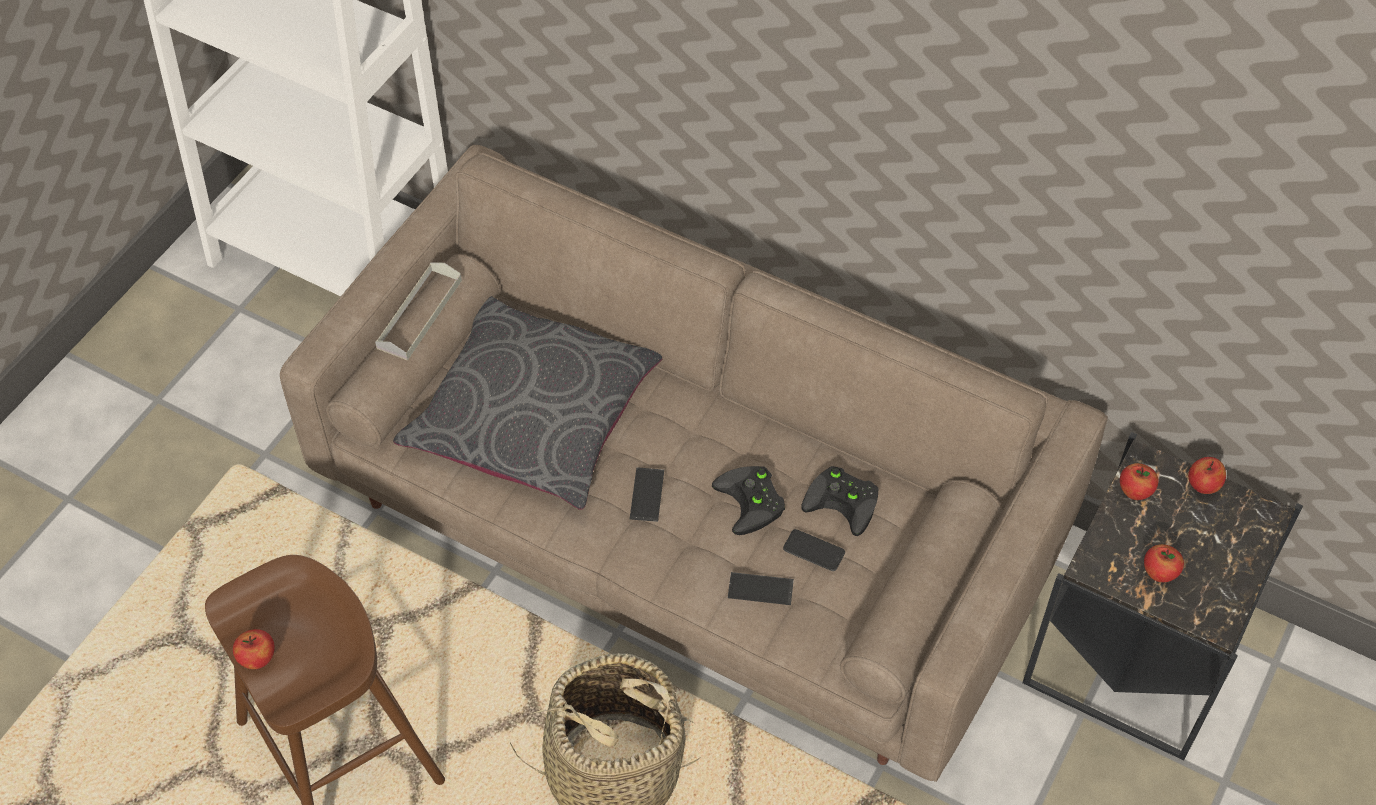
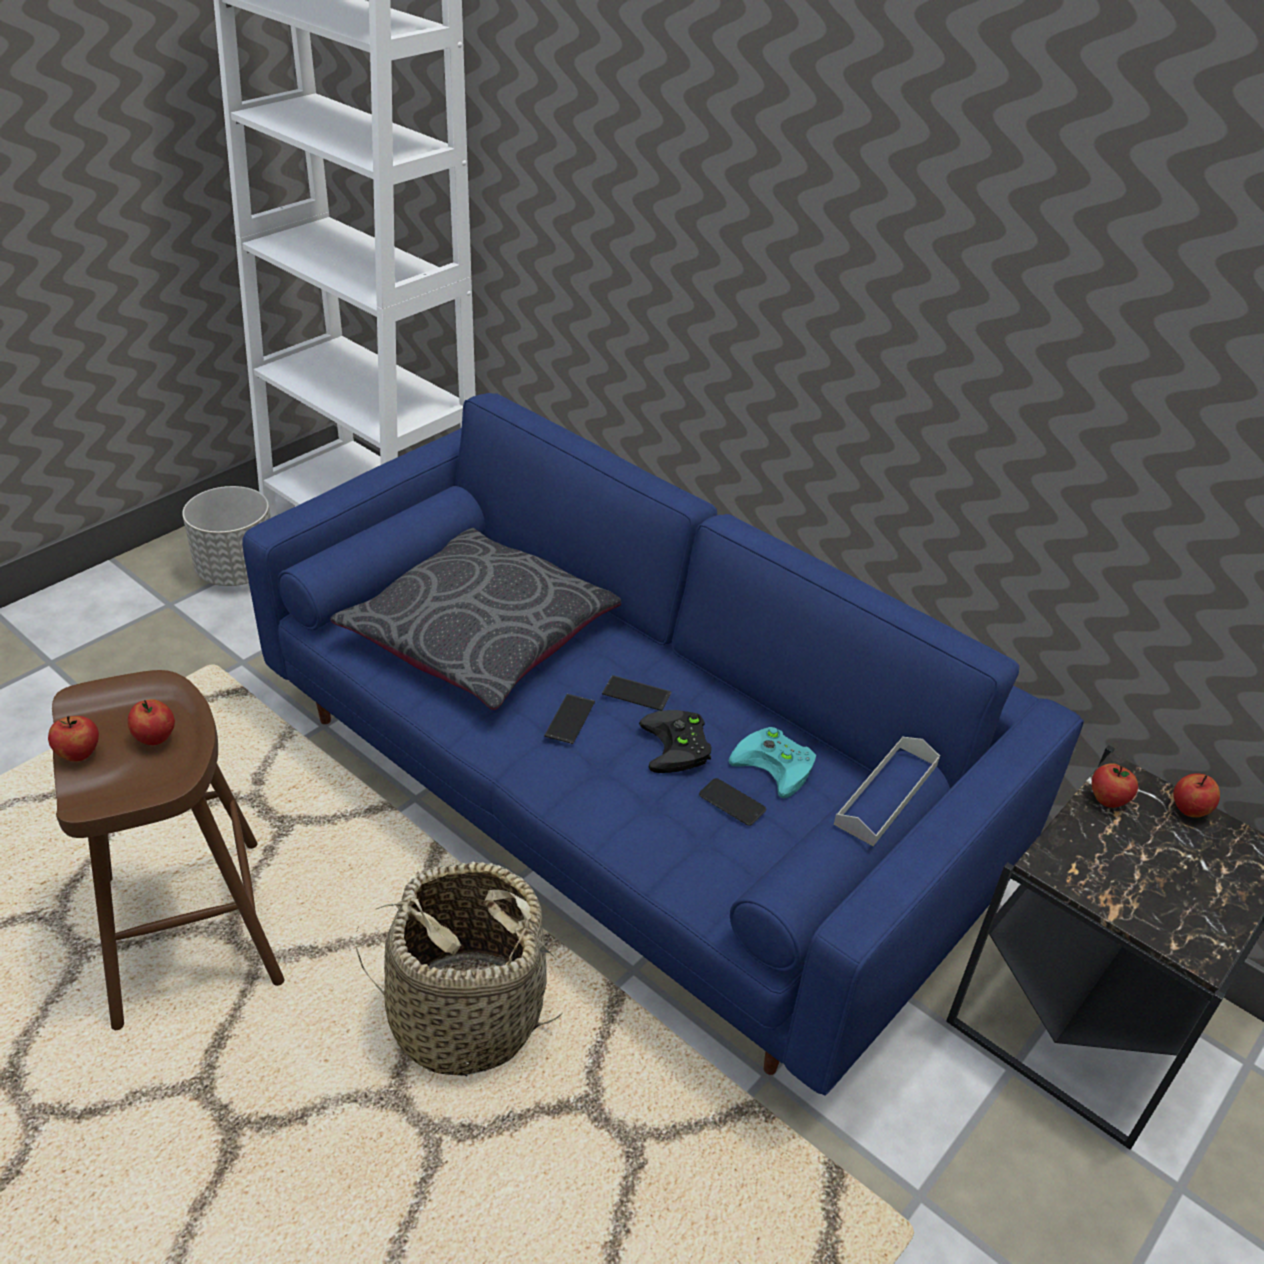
camera: 10 degrees right, 15 degrees down
(212, 341) = (238, 571): none -> grey planter
(419, 314) = (396, 519): grey tray -> grey tray (886, 794)
(689, 519) = (623, 792): beige sofa -> blue sofa
(760, 589) = (663, 827): phone -> phone (636, 693)
(845, 501) = (778, 765): black game controller -> turquoise game controller
(1159, 573) = (1130, 886): apple -> apple (155, 738)

